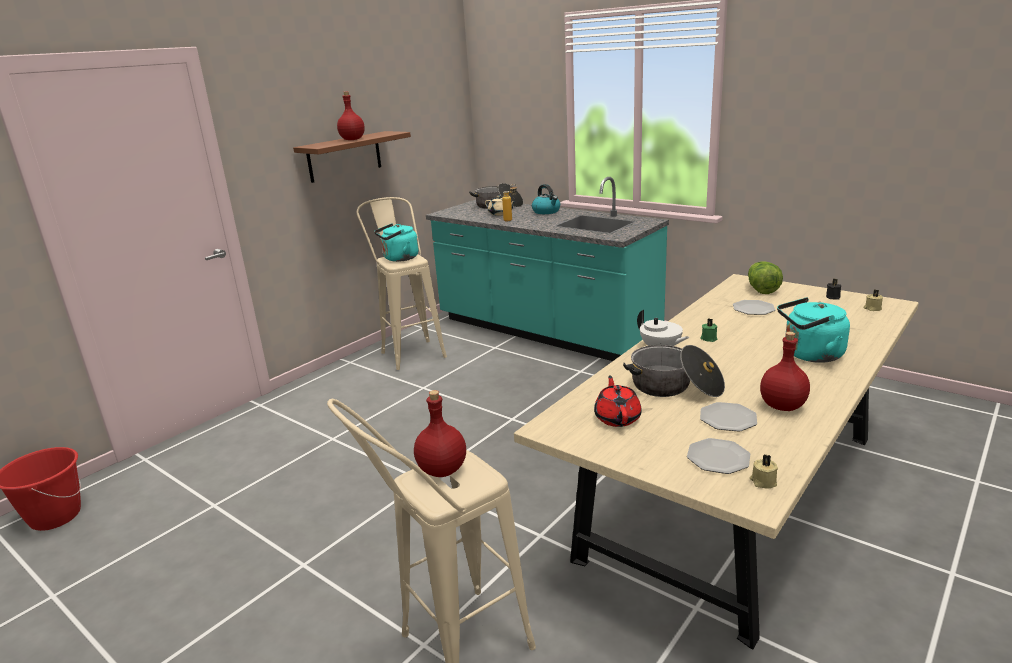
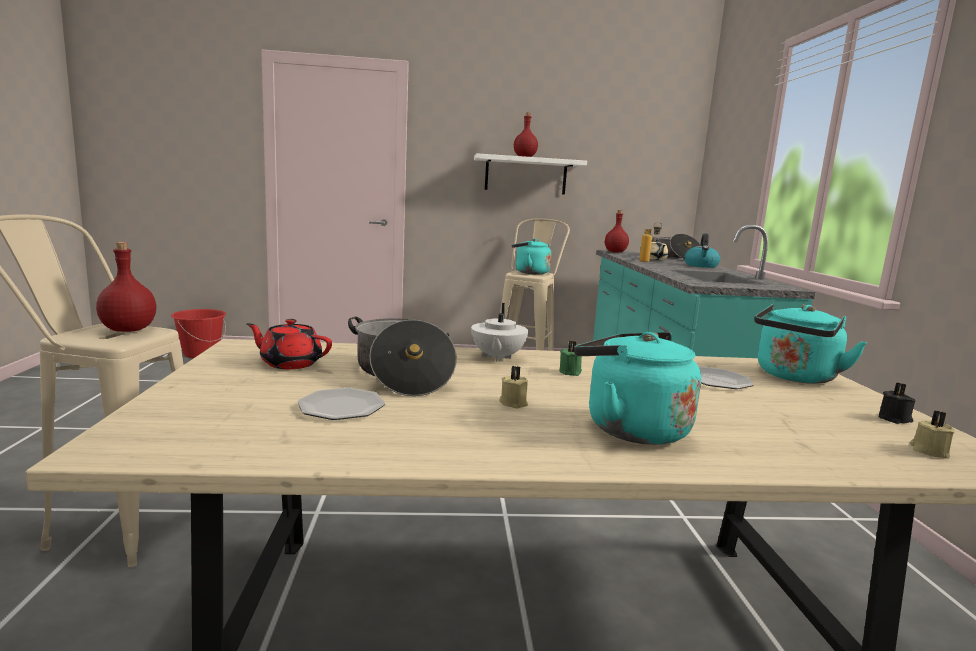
camera: 45 degrees right, 10 degrees down
(344, 156) = (525, 175): brown shelf -> white shelf
(617, 418) = (290, 363): red teapot -> red teapot turned 120 degrees counterclockwise
(717, 458) = (221, 415): plate -> none
(761, 290) = (794, 377): lettuce -> turquoise kettle
(763, 482) = (164, 446): beige candle -> beige candle (514, 403)
(781, 406) = (421, 430): red bottle -> red bottle (615, 252)

